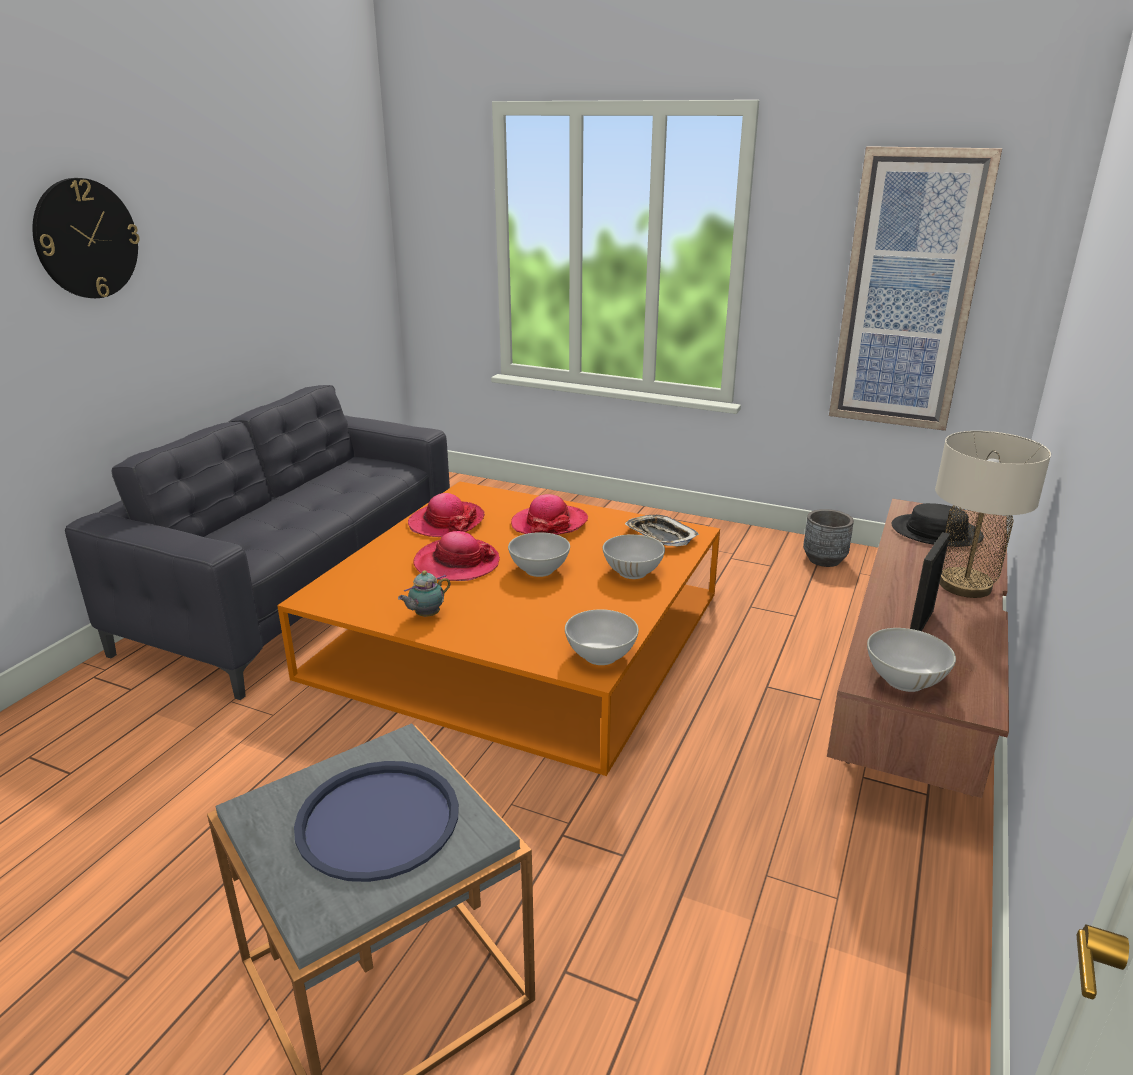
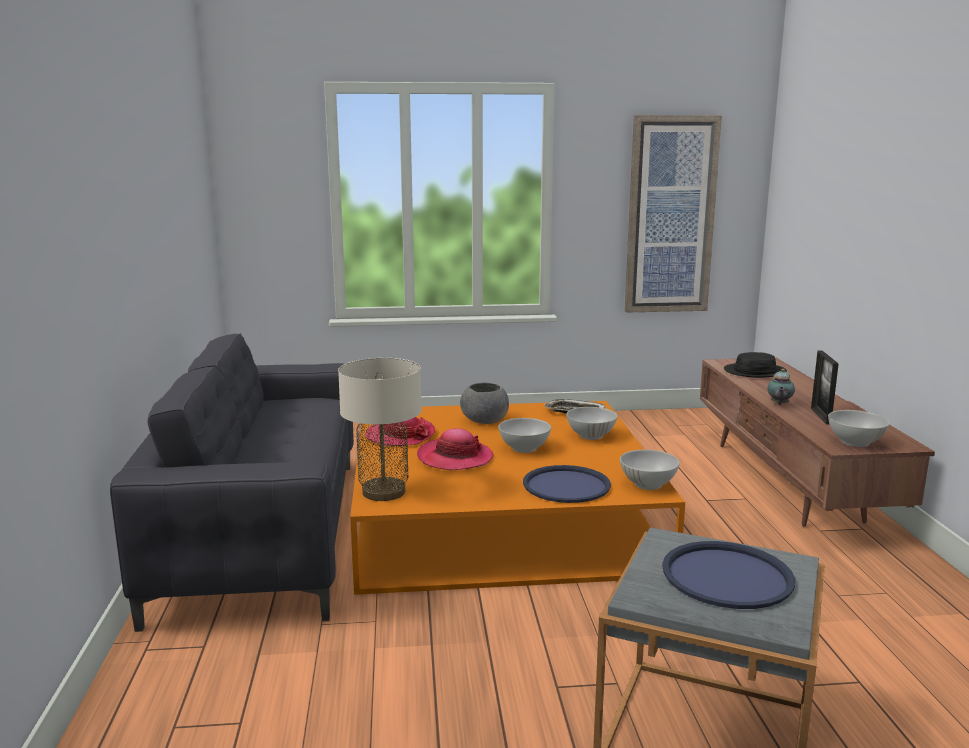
camera: 30 degrees left, 10 degrees down
(86, 239) = (102, 187): wall clock -> none
(426, 615) = (487, 493): teapot -> teapot (779, 404)
(513, 630) = (566, 485): none -> blue tray
(549, 524) = (484, 420): hat -> grey bowl
(824, 560) = (645, 422): grey planter -> none
(964, 585) = (811, 393): table lamp -> table lamp (383, 492)

